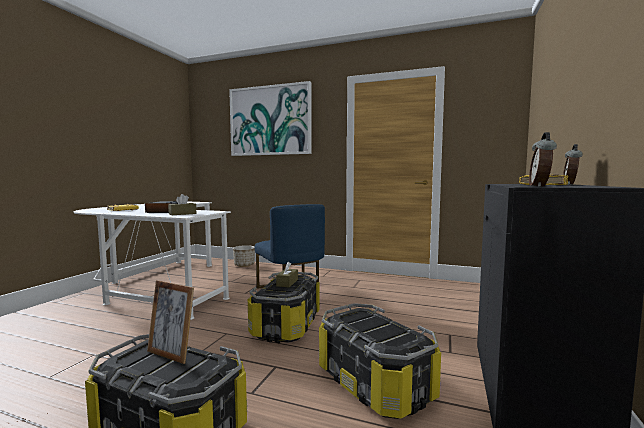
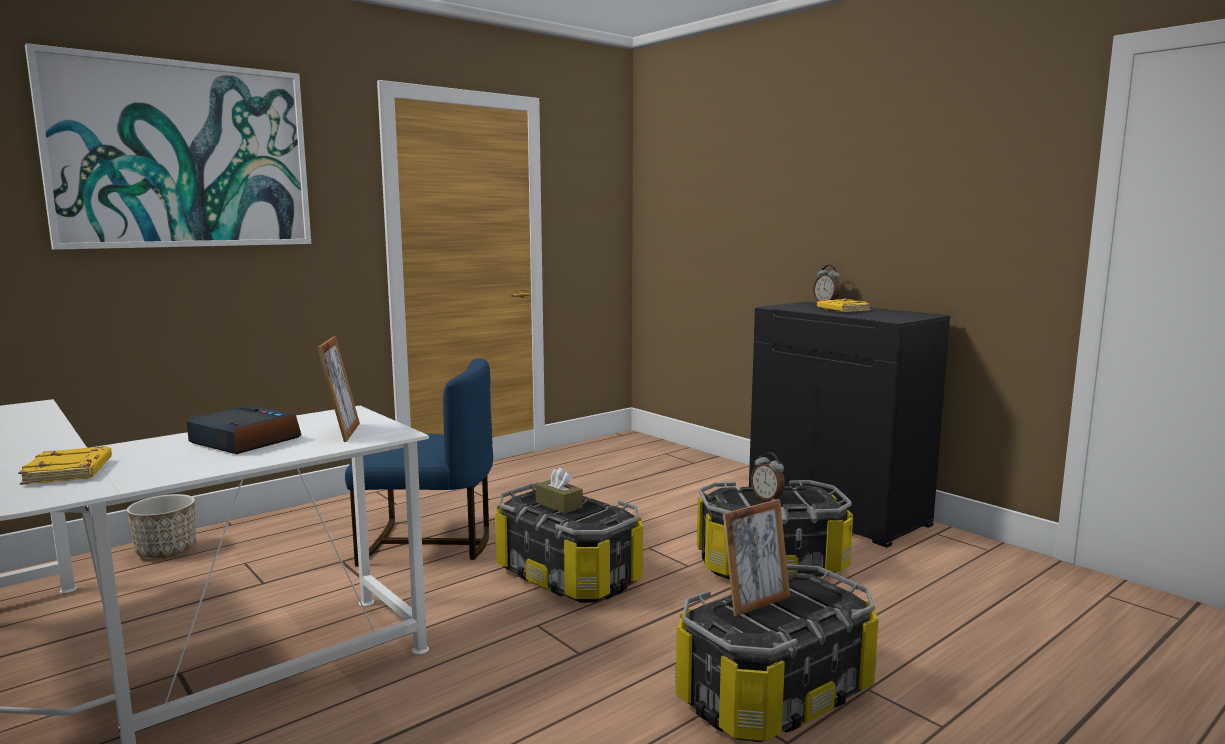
camera: 60 degrees left, 5 degrees up
(182, 214) = (342, 433): brown tissue box -> picture frame
(540, 186) = (900, 318): alarm clock -> alarm clock (767, 498)

